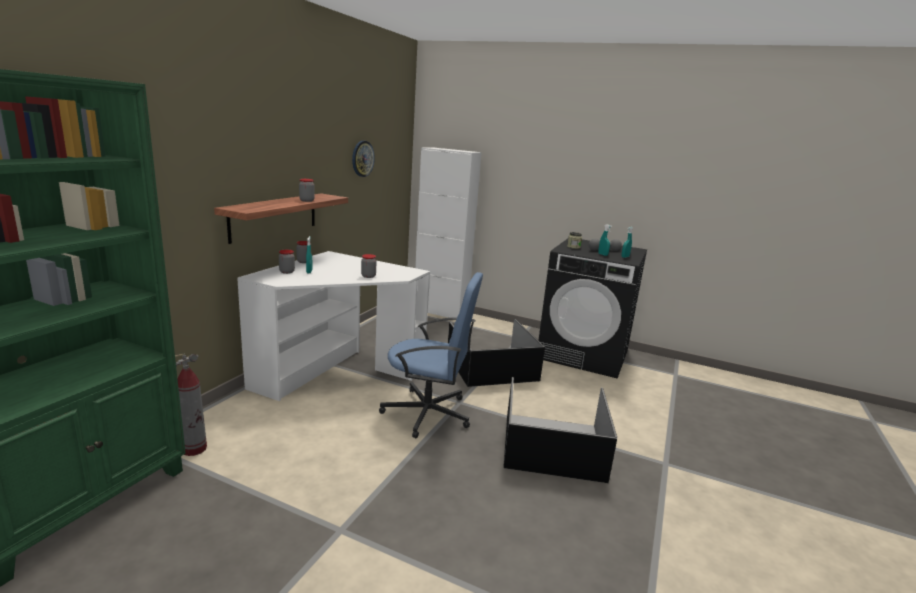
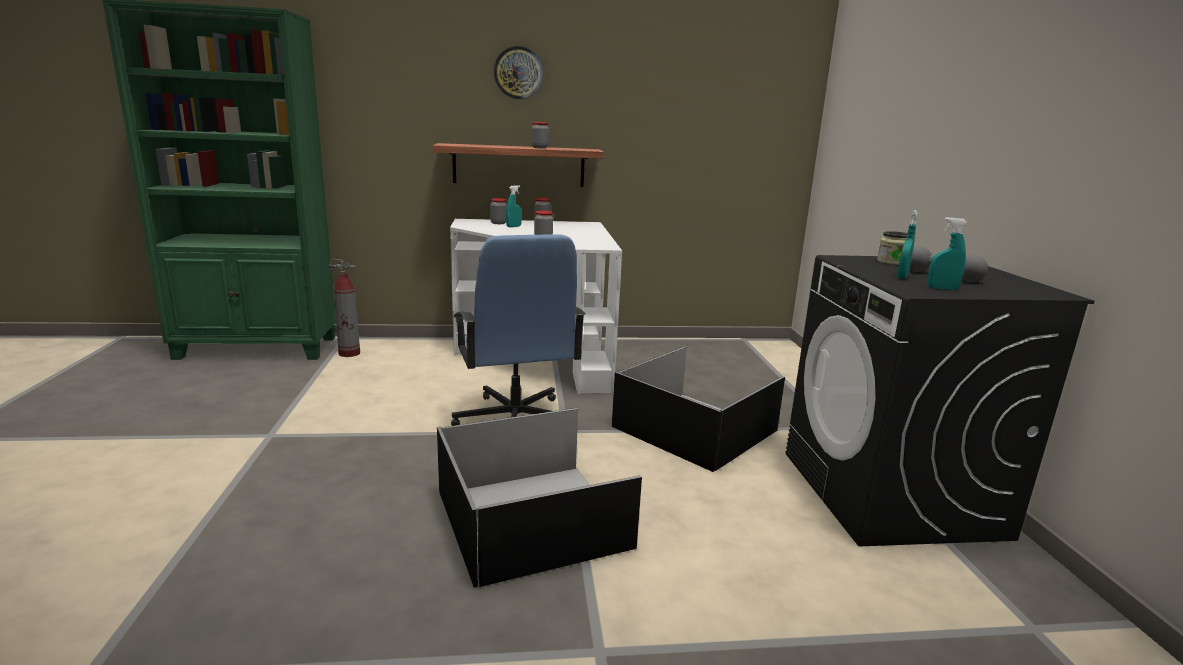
camera: 60 degrees right, 0 degrees up
(362, 158) = (687, 112): wall clock -> wall clock (518, 73)
(440, 312) = (794, 362): white cabinet -> none

